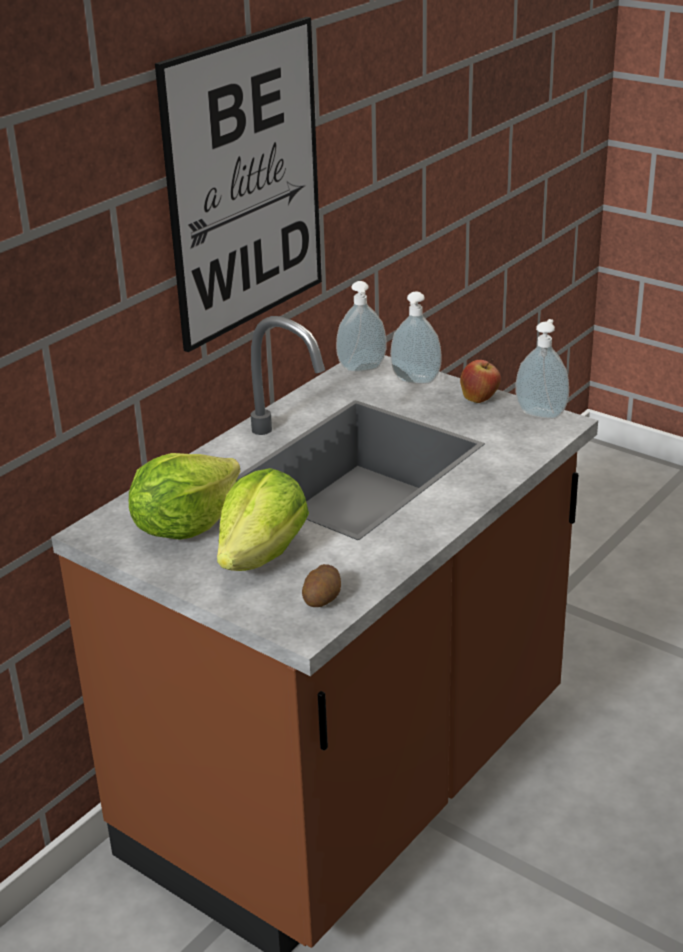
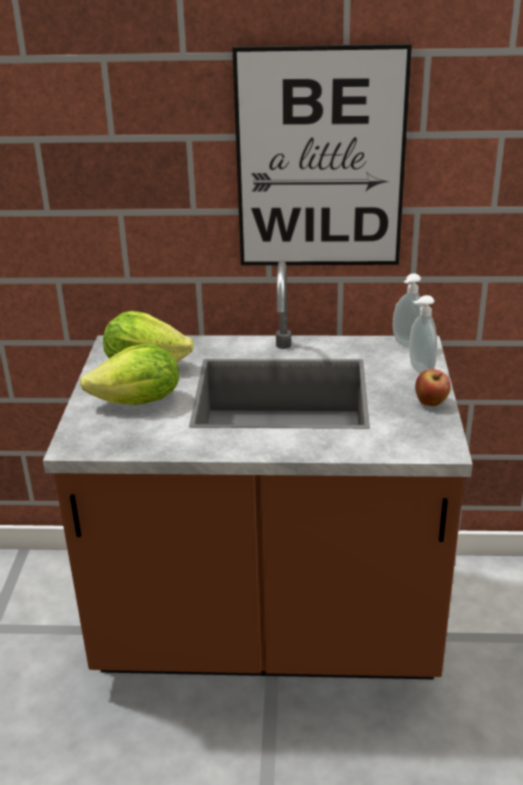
camera: 55 degrees right, 0 degrees up
(323, 599) = (109, 440): potato -> none
(541, 413) = (446, 435): soap dispenser -> none

